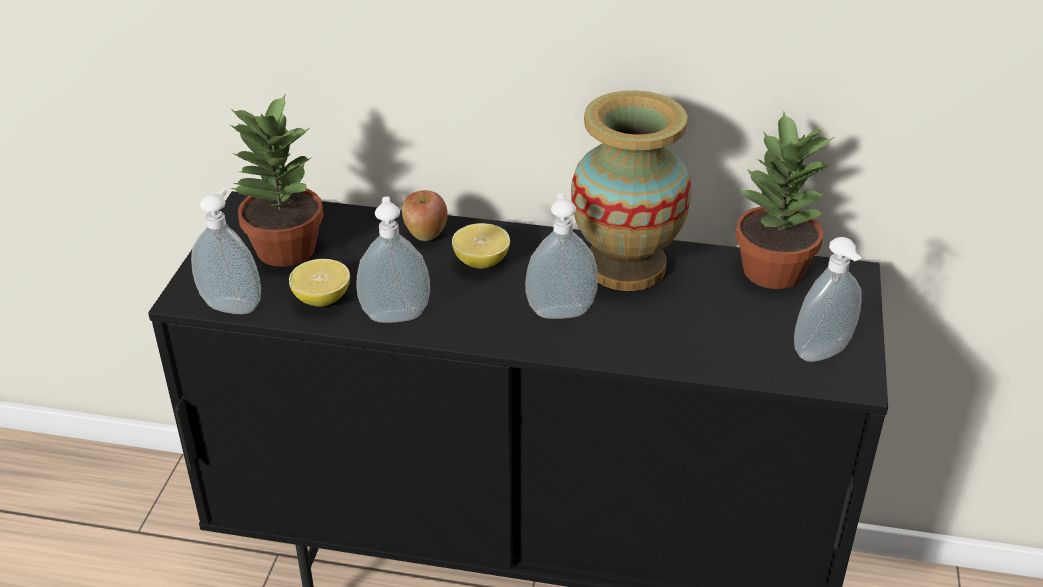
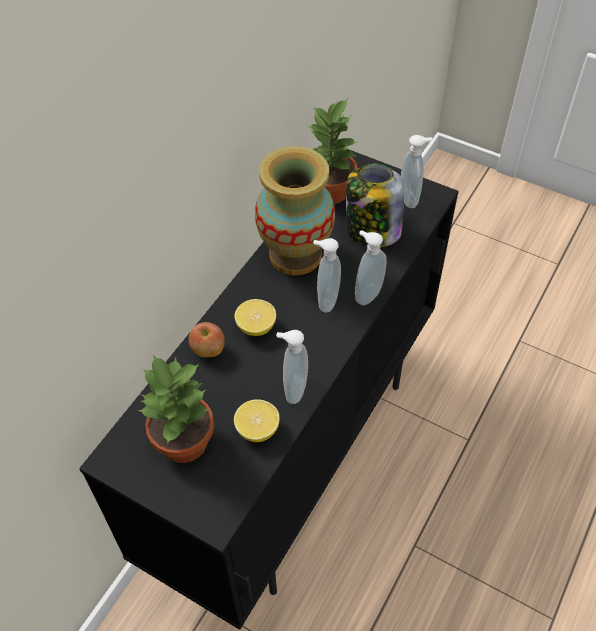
camera: 70 degrees left, 15 degrees up
(233, 305) = (240, 489): soap dispenser -> soap dispenser (367, 294)
(722, 327) = (372, 231): none -> jar

